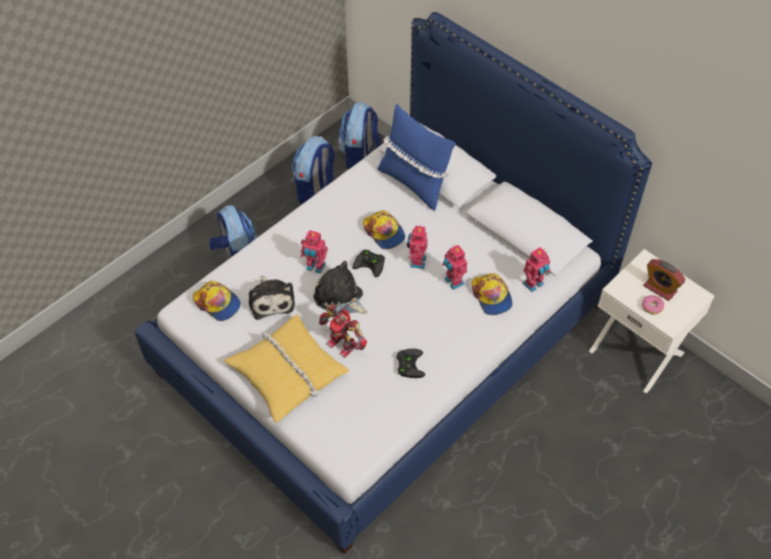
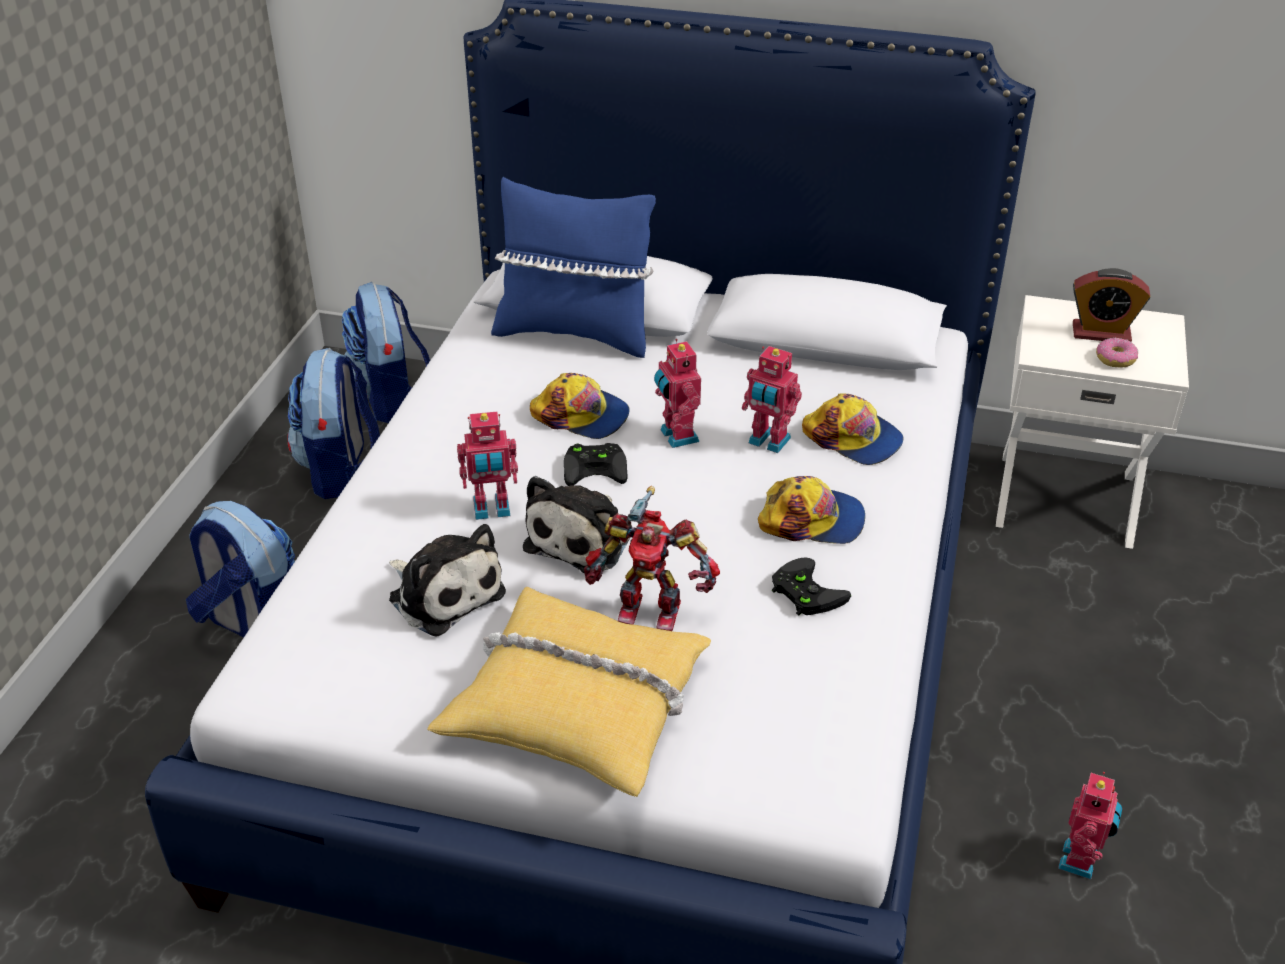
camera: 30 degrees left, 15 degrees down
(218, 303) = (329, 641): cap -> cap (812, 520)
(340, 298) = (582, 539): plush toy -> plush toy turned 75 degrees counterclockwise
(534, 284) = (905, 398): toy robot -> toy robot (1081, 861)

